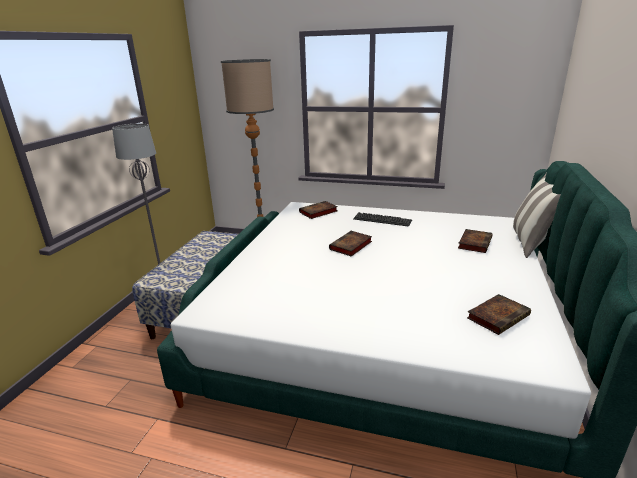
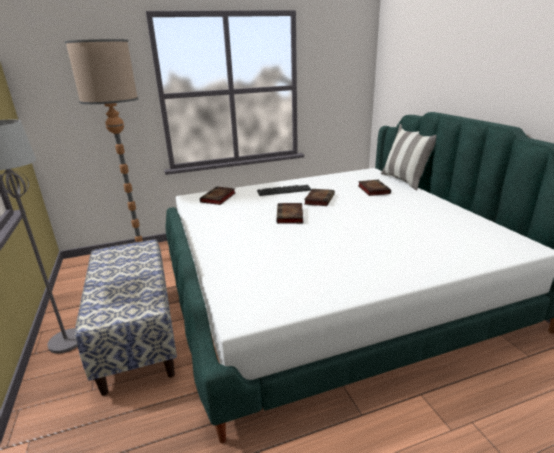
camera: 35 degrees left, 0 degrees up
(498, 316) = (458, 229): book -> book (319, 199)

